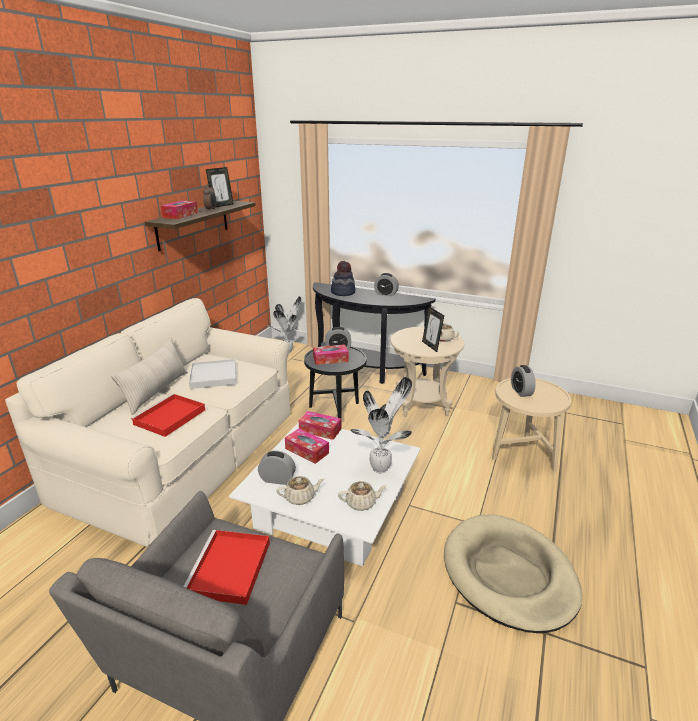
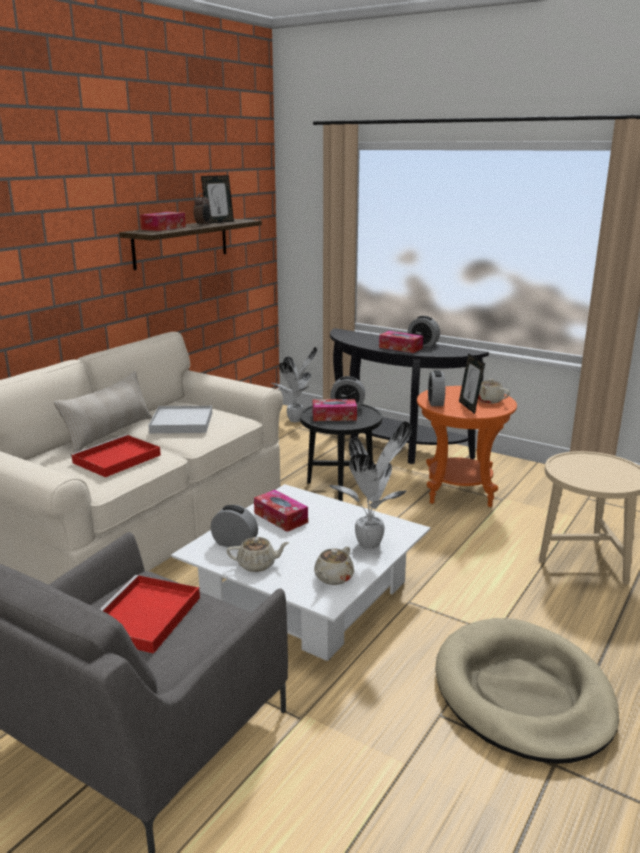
camera: 10 degrees right, 5 degrees down
(320, 430) = (304, 498): tissue box -> tissue box (400, 348)
(343, 292) = (367, 340): hat -> none
(361, 503) = (333, 578): beige teapot -> beige teapot turned 120 degrees clockwise
(422, 405) = (459, 492): beige side table -> orange side table
(521, 391) = (581, 467): alarm clock -> alarm clock (435, 402)

